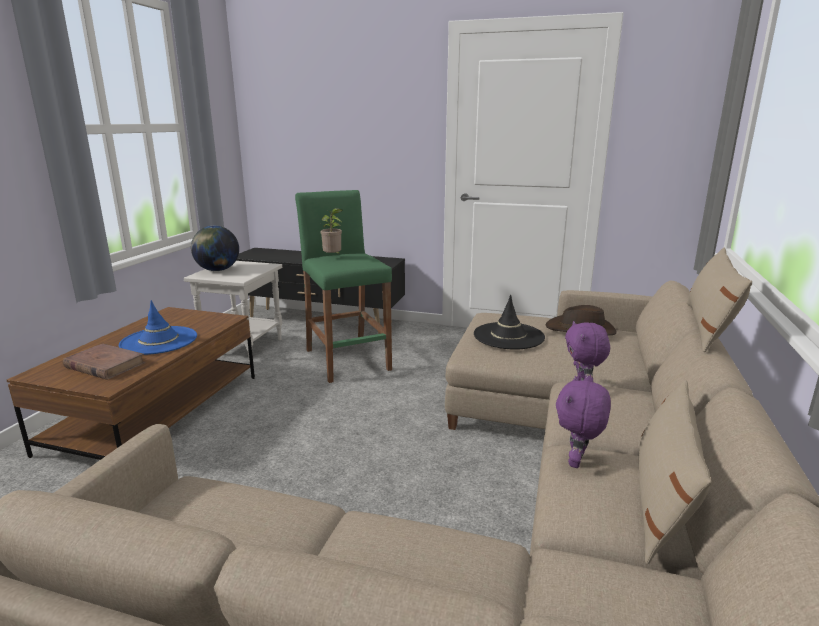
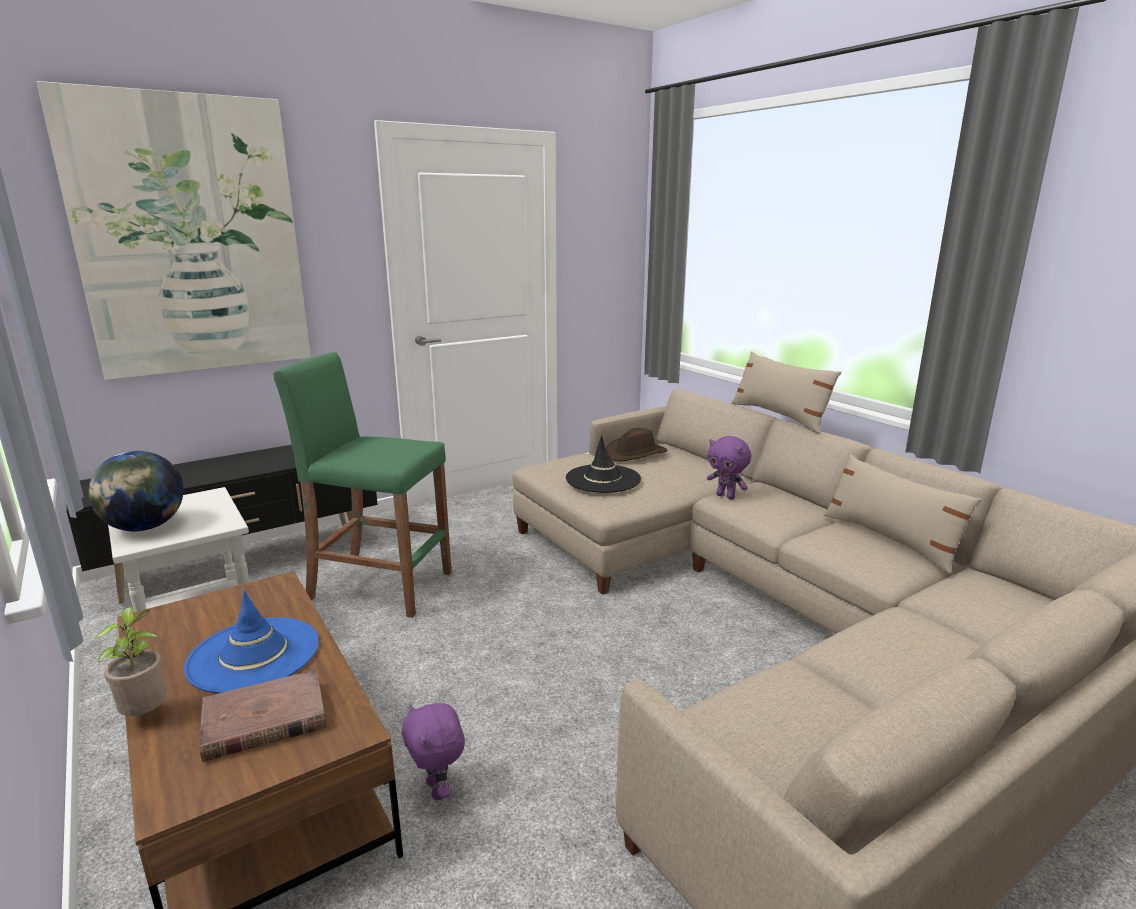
camera: 50 degrees left, 0 degrees up
(324, 110) = (191, 237): none -> picture
(333, 257) = (361, 450): potted plant -> potted plant (147, 714)
(577, 462) = (826, 543): purple plush toy -> purple plush toy (438, 790)

